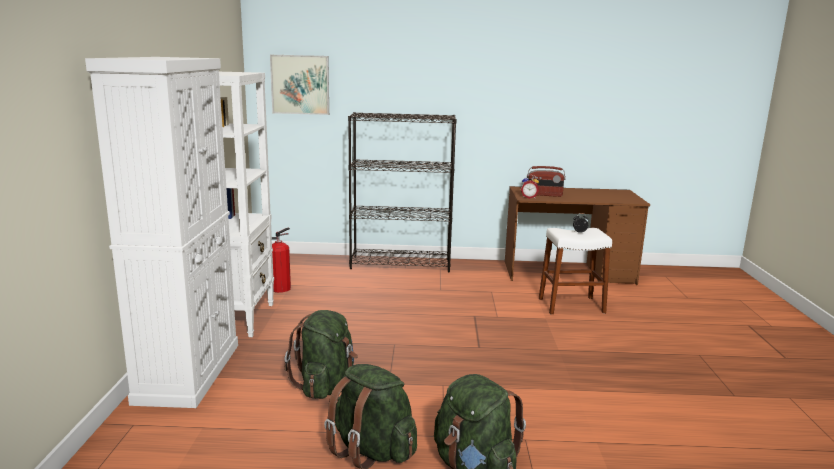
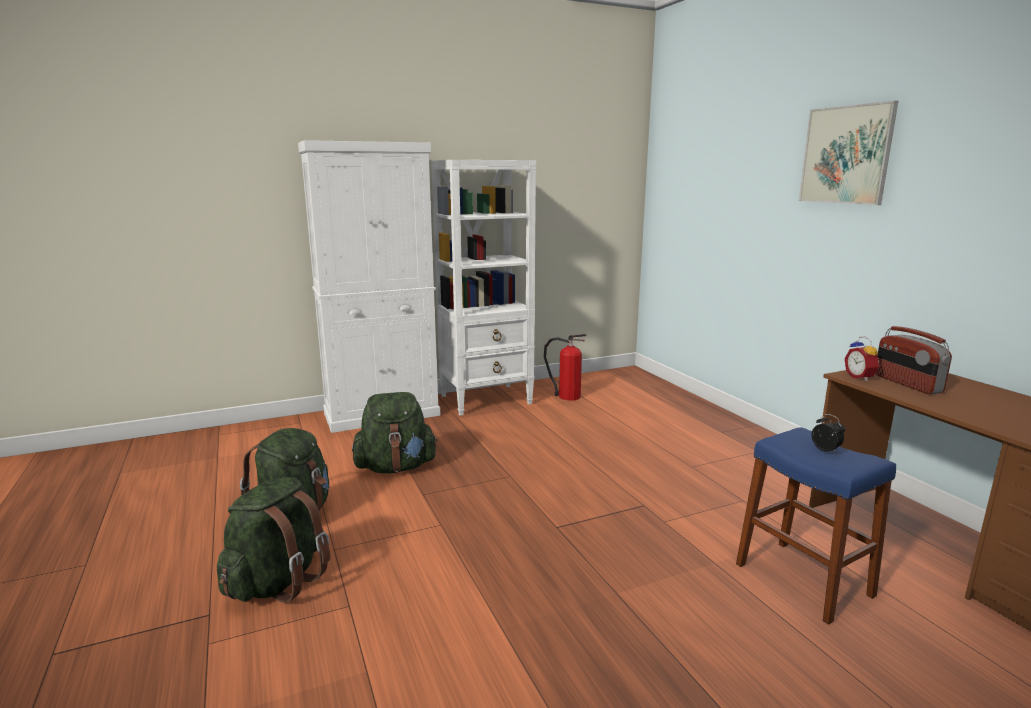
camera: 65 degrees right, 0 degrees up
(300, 84) = (683, 181): picture -> picture (846, 155)
(401, 264) = (728, 427): black bookcase -> none
(571, 305) = (803, 579): white stool -> blue stool

